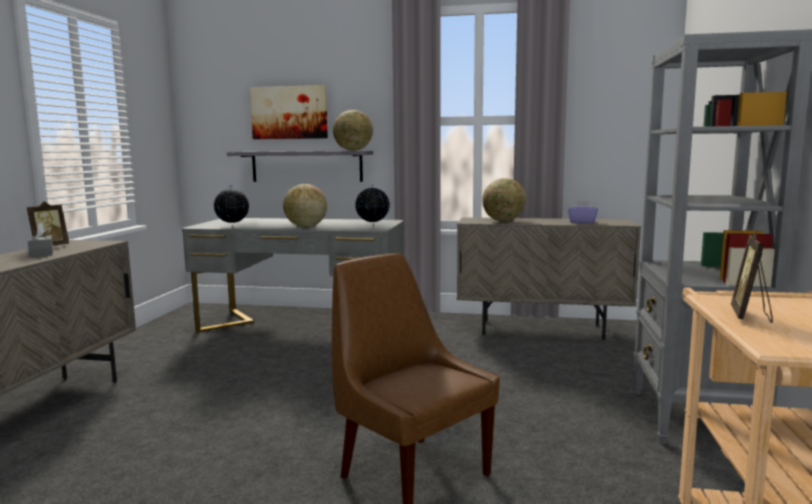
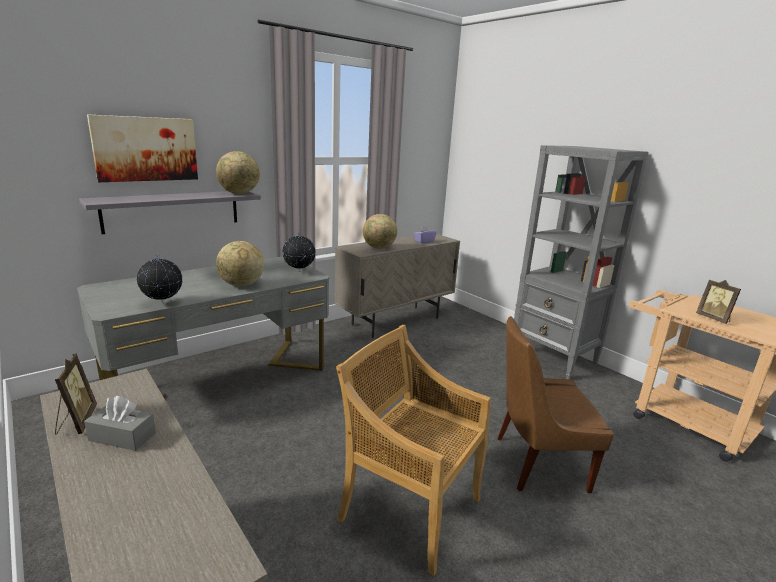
camera: 50 degrees left, 10 degrees up
(241, 436) = (408, 507): none -> beige chair

